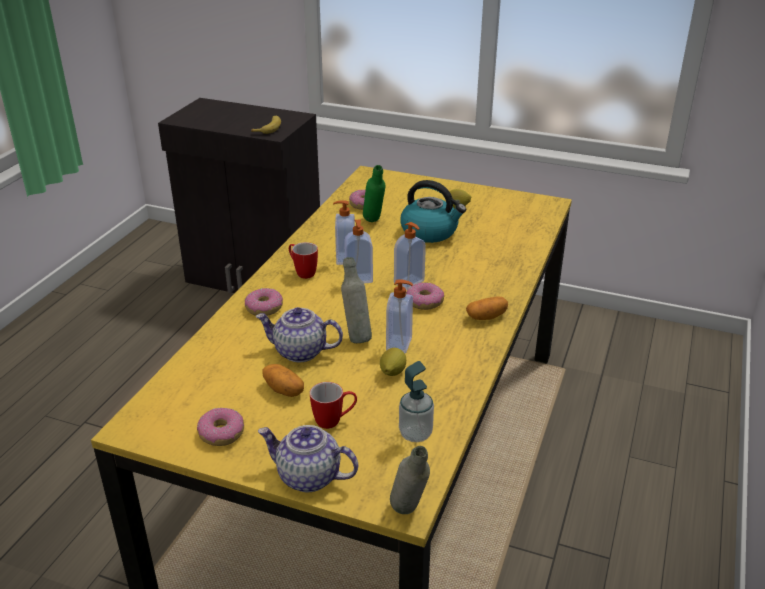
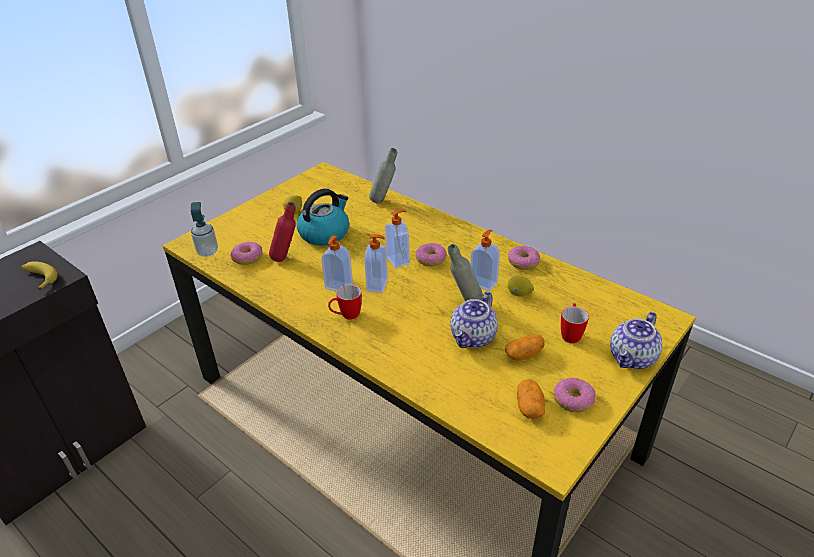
camera: 70 degrees left, 5 degrees up
(264, 308) = (394, 349): donut -> donut (523, 262)
(374, 223) = (286, 259): green bottle -> red bottle
(409, 516) = (675, 318): grey bottle -> grey bottle (384, 201)
(415, 434) = (593, 298): soap dispenser -> soap dispenser (207, 252)
(486, 317) = (465, 236): potato -> potato (529, 407)

